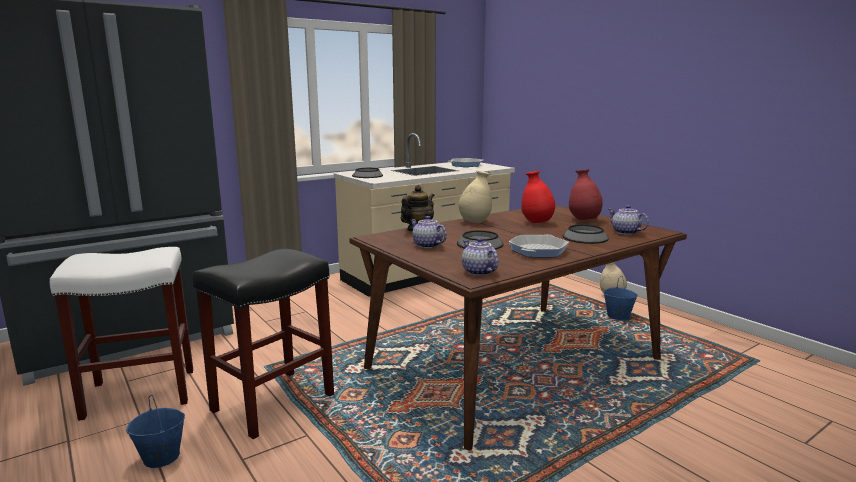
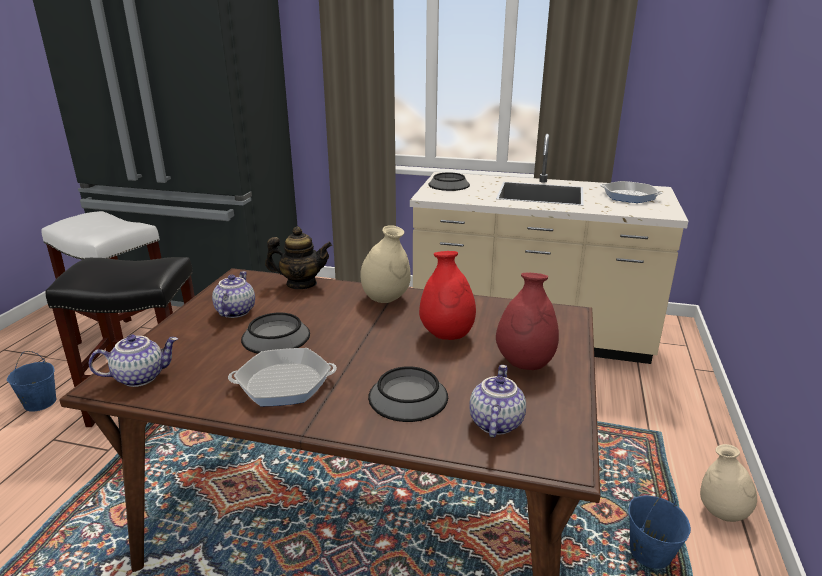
camera: 50 degrees right, 10 degrees up
(478, 272) = (140, 377): teapot -> teapot turned 45 degrees clockwise

